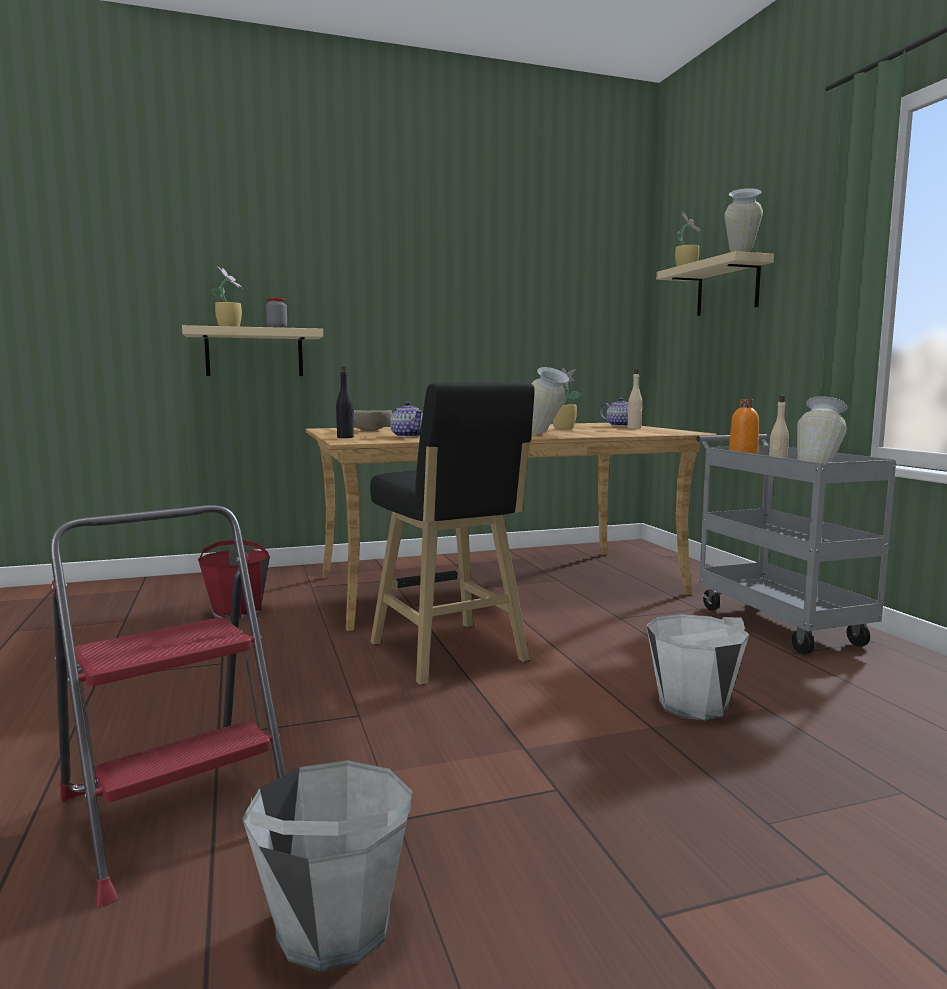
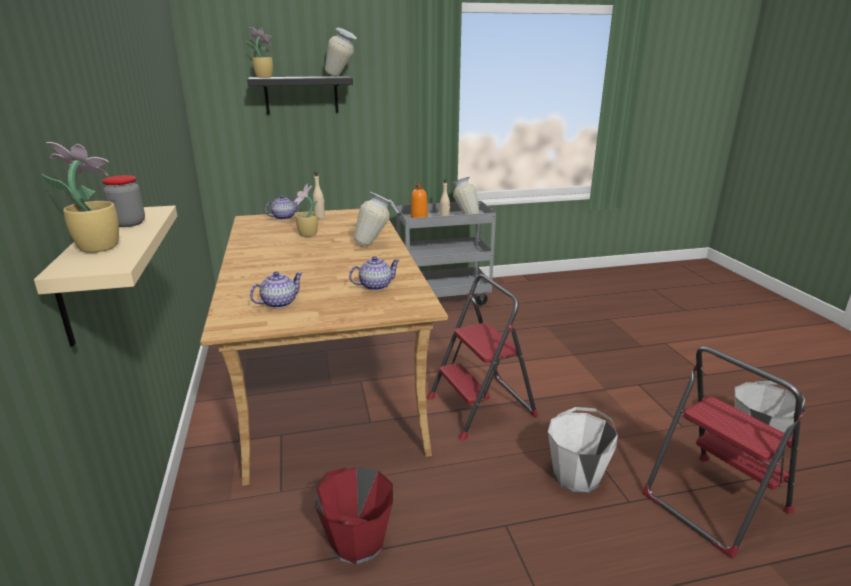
camera: 85 degrees left, 15 degrees up
(345, 437) = (381, 311): black bottle -> none
(369, 430) = (278, 303): beige bowl -> teapot
(450, 655) = (485, 406): black stool -> red step ladder
(693, 705) = (547, 340): white bucket -> white bucket (577, 476)
(727, 288) = (301, 95): beige shelf -> black shelf

